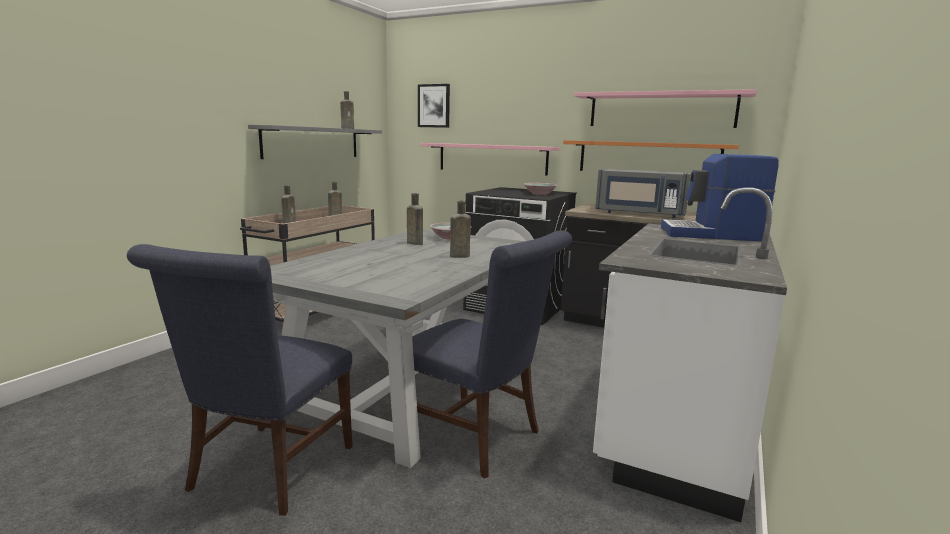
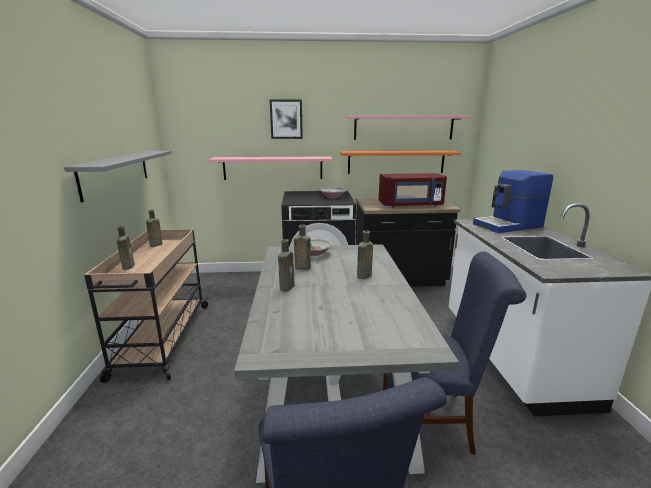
camera: 30 degrees left, 5 degrees up
(348, 128) = (145, 153): brown bottle -> brown bottle (287, 287)
(434, 106) = (211, 123): picture -> picture (286, 119)
(640, 214) = (411, 205): grey microwave -> red microwave

